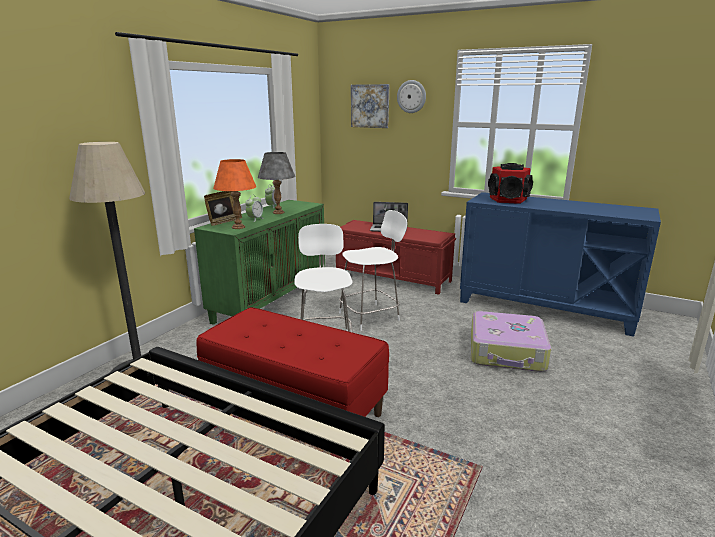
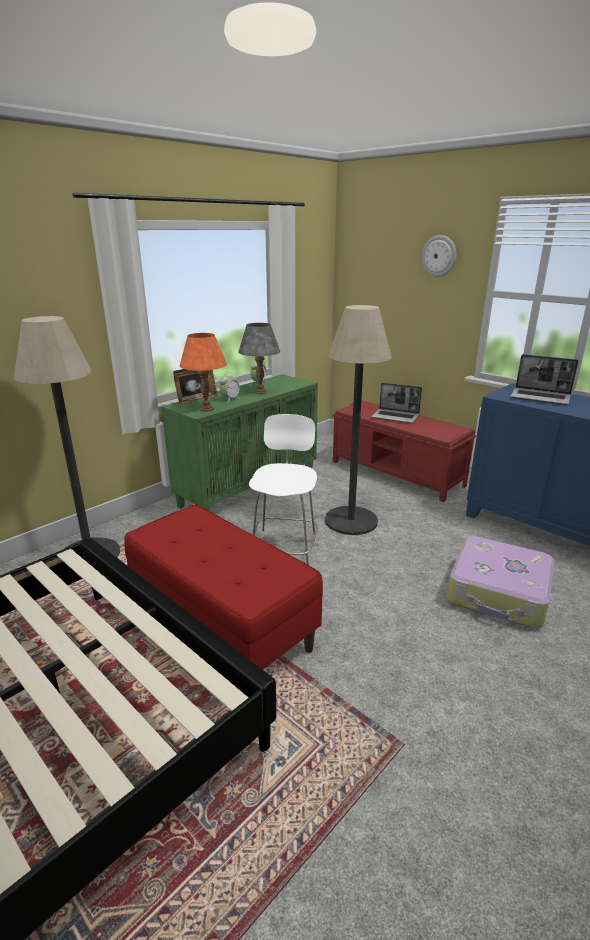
camera: 15 degrees right, 5 degrees up
(370, 106) = (390, 266): picture -> none
(371, 316) = (351, 521): white chair -> floor lamp
(508, 200) = (541, 397): speaker -> laptop

